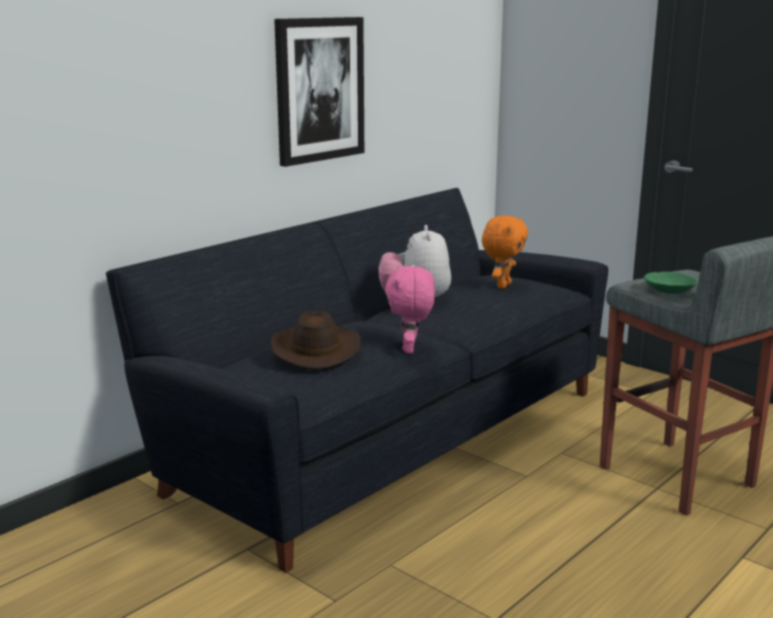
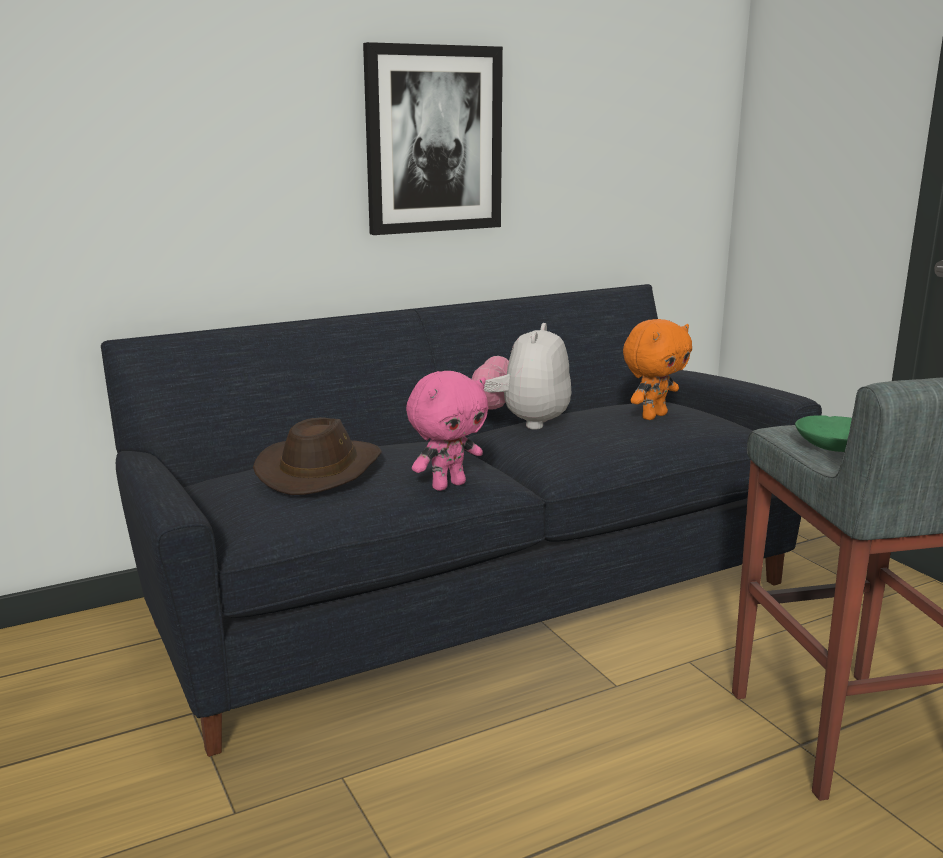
camera: 20 degrees right, 0 degrees up
(410, 349) = (448, 485): pink plush toy -> pink plush toy turned 150 degrees counterclockwise

